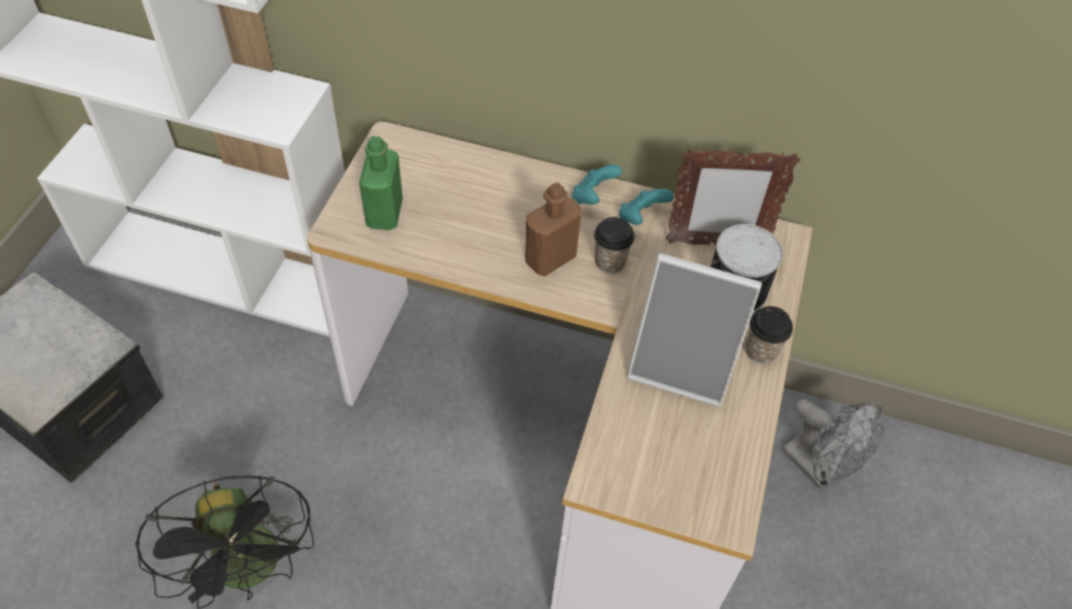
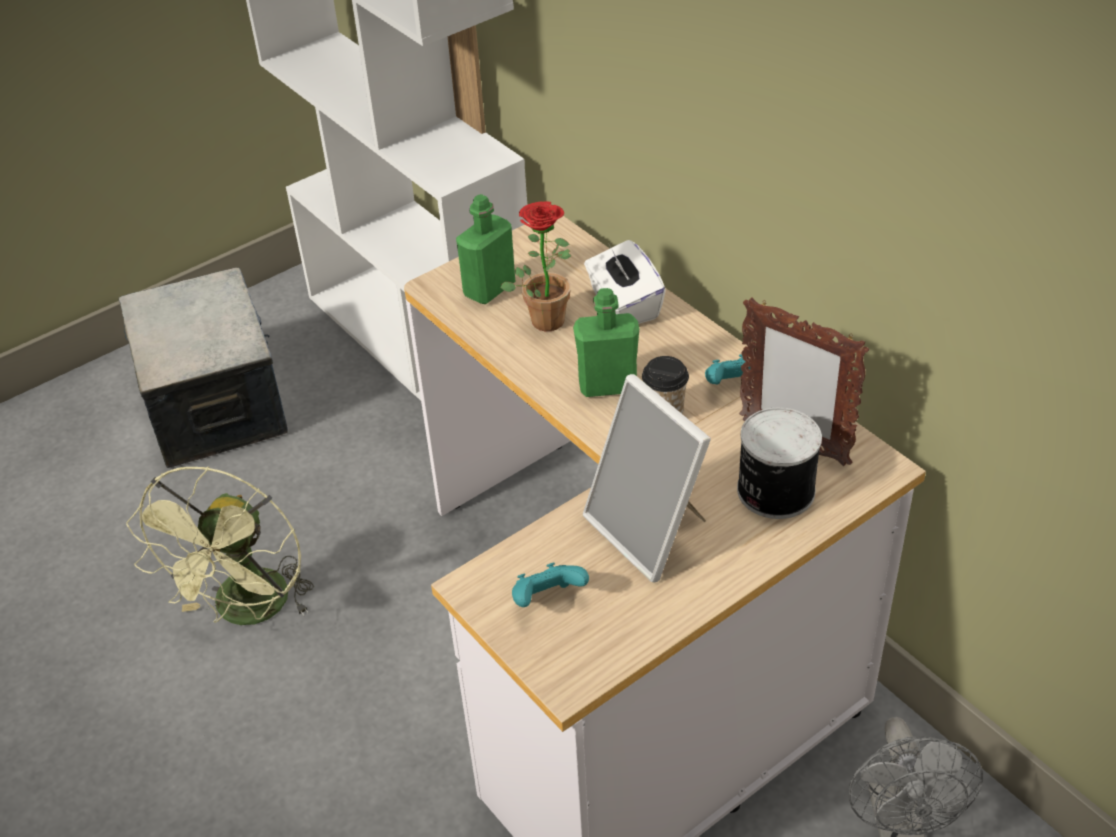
camera: 40 degrees right, 10 degrees down
(252, 571) = (248, 612): black fan -> green fan
(451, 219) = (546, 316): none -> potted plant
(504, 184) = (623, 305): none -> white tissue box
(550, 259) = (607, 385): brown bottle -> green bottle
(593, 197) = (702, 349): turquoise game controller -> turquoise game controller (547, 599)
(761, 351) = (747, 556): cup -> none

